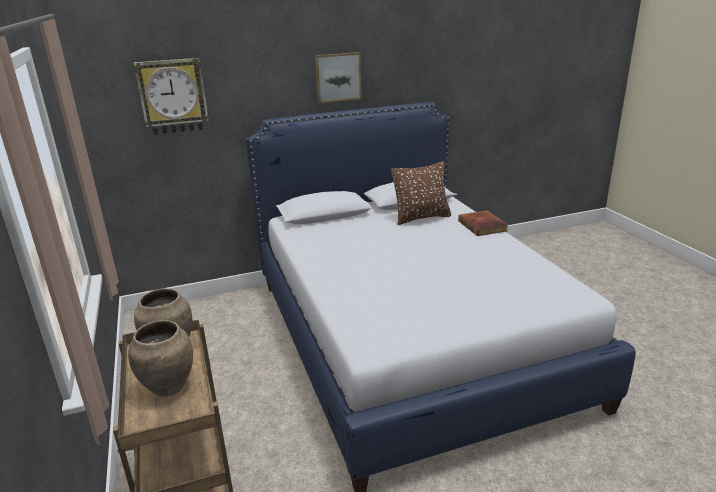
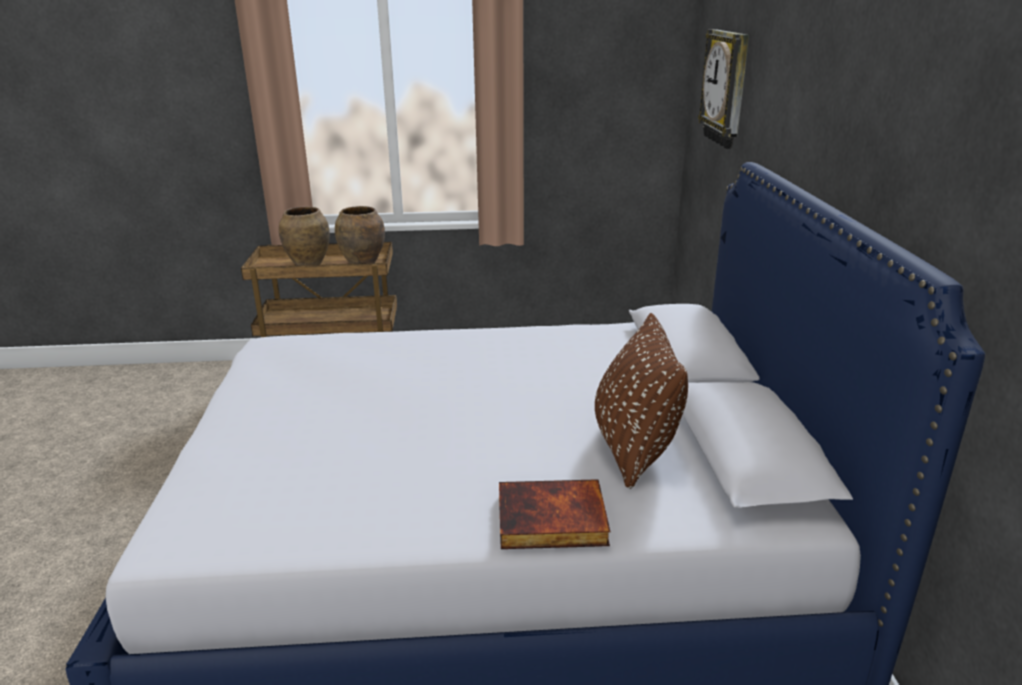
camera: 105 degrees right, 0 degrees up
(337, 77) = (852, 124): picture -> none

